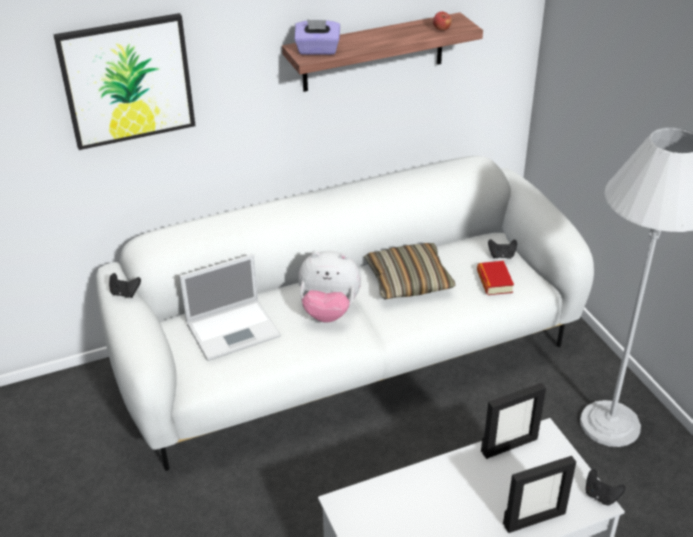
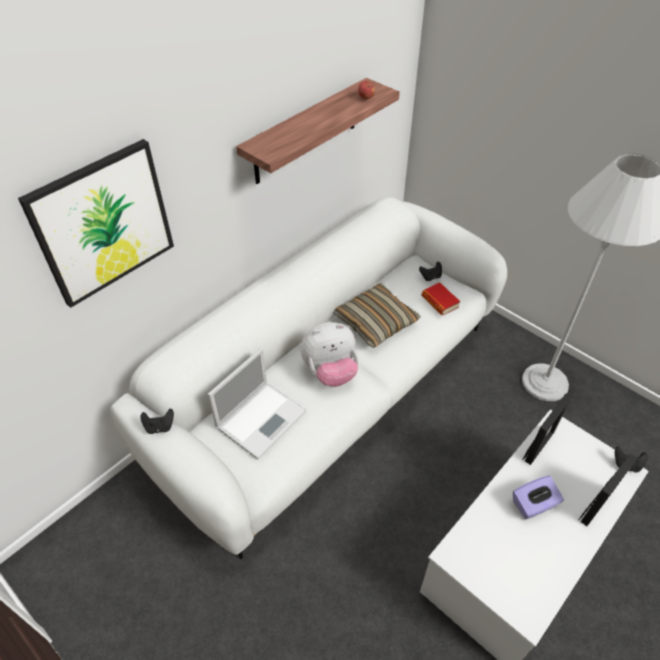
camera: 25 degrees left, 10 degrees up
(317, 50) = (275, 144): purple tissue box -> purple tissue box (533, 505)

